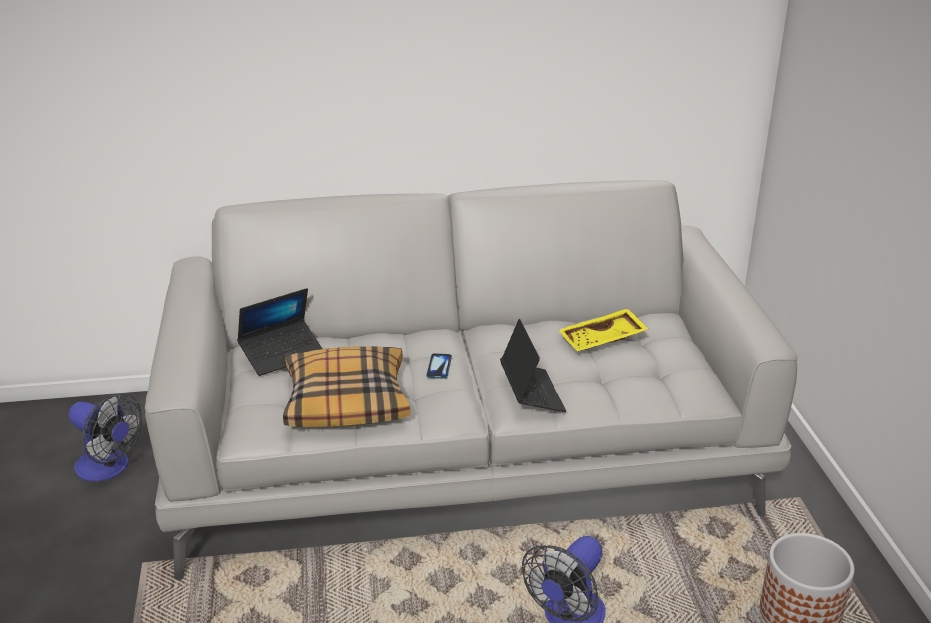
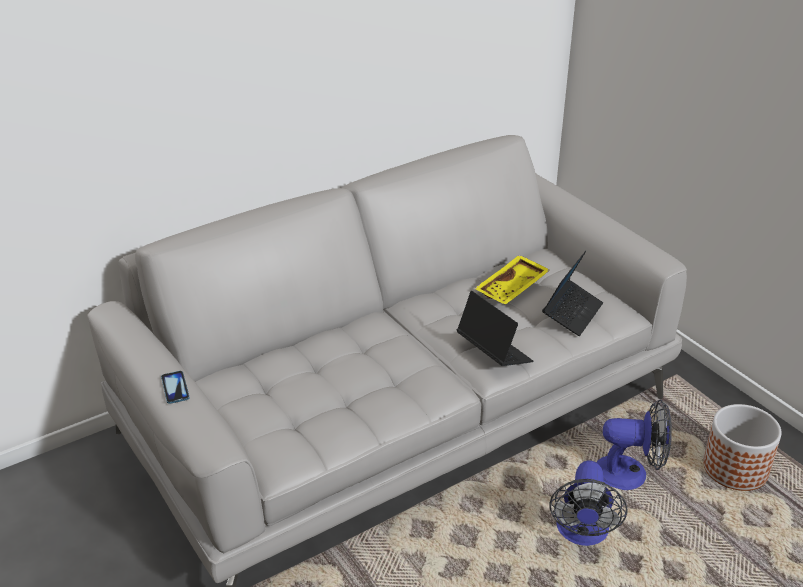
camera: 25 degrees left, 5 degrees up
(109, 468) = (79, 538): fan -> fan (630, 473)
(282, 354) = (251, 378): laptop -> laptop (572, 313)
(346, 400) = (343, 406): pillow -> none
(439, 367) = (399, 350): phone -> phone (175, 388)

